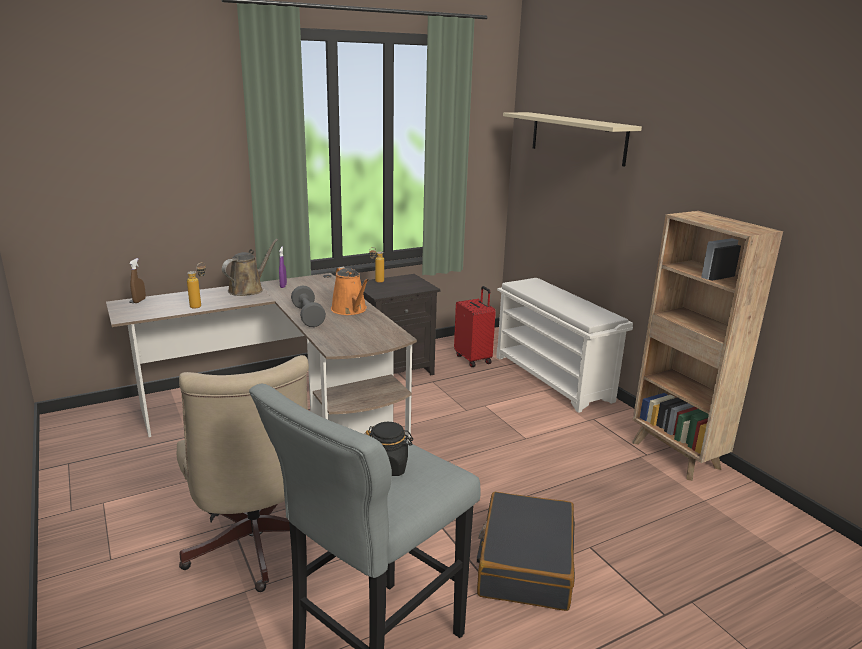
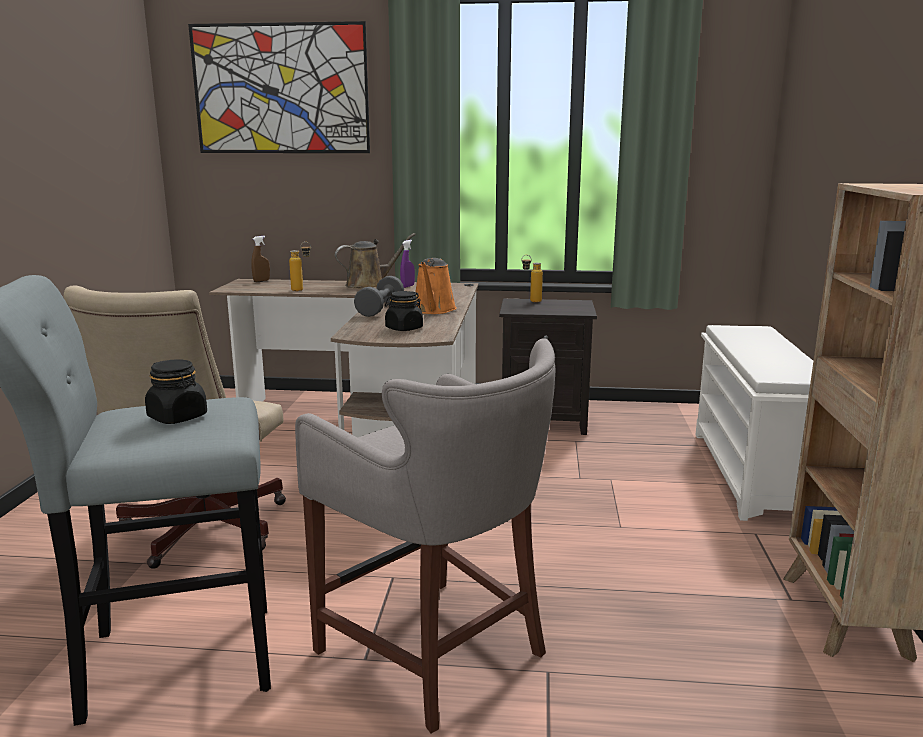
camera: 35 degrees right, 5 degrees down
(127, 113) = (280, 89): none -> picture
(363, 334) = (404, 328): none -> black jar
(473, 359) = (660, 430): red suitcase -> none
(525, 563) = (437, 653): black suitcase -> grey stool
(577, 137) = (826, 106): beige shelf -> none

